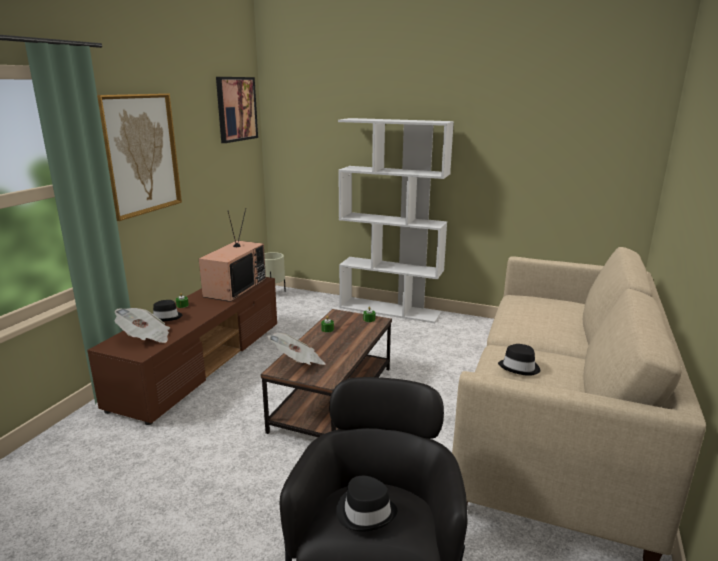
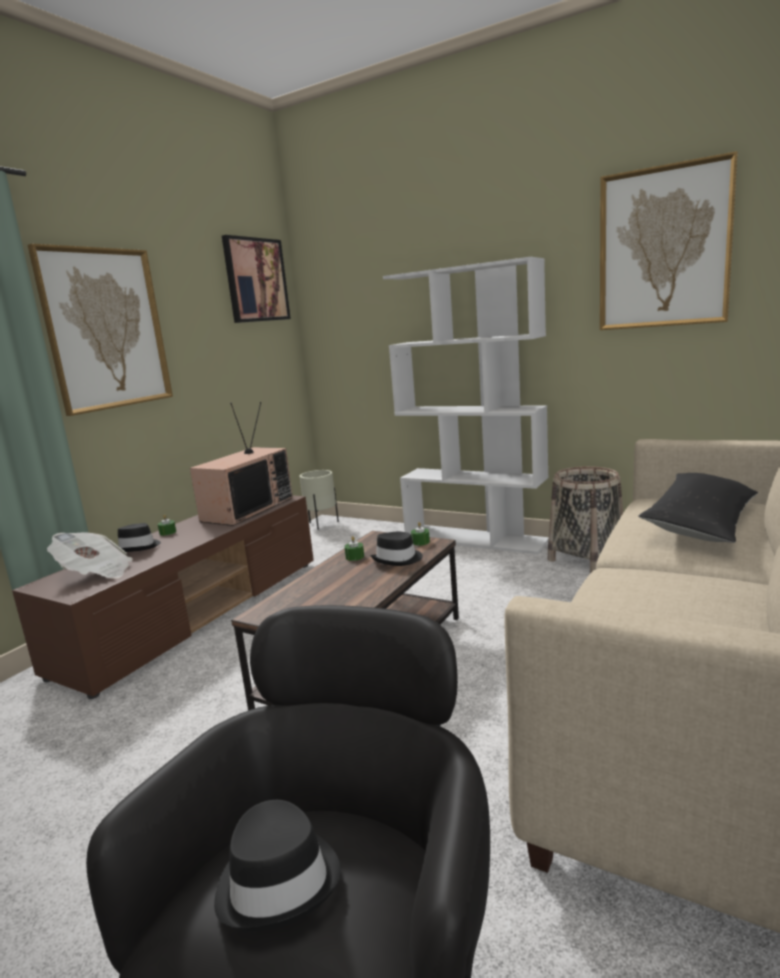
camera: 10 degrees right, 5 degrees down
(298, 362) = (293, 602): newspaper -> none
(467, 327) = (586, 558): none -> basket
(519, 367) = (645, 599): black hat -> black hat (398, 559)
(532, 126) = (663, 248): none -> picture
(547, 316) = (701, 522): none -> black pillow

